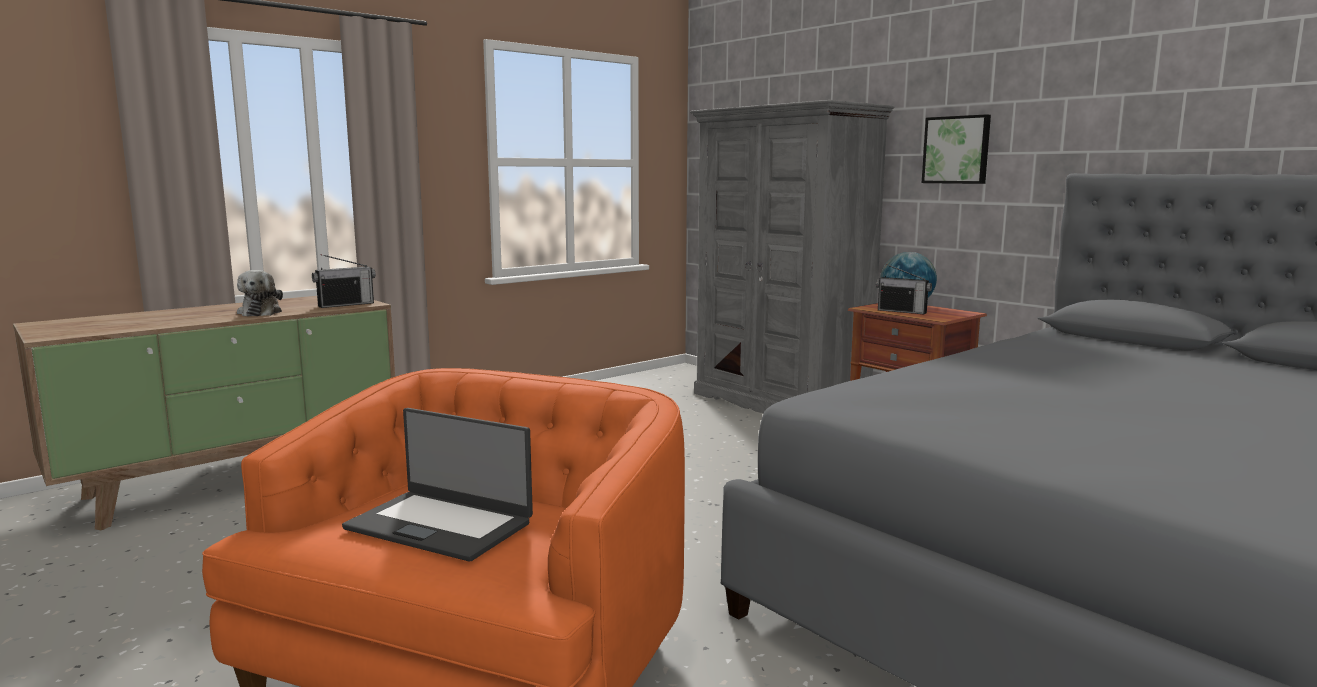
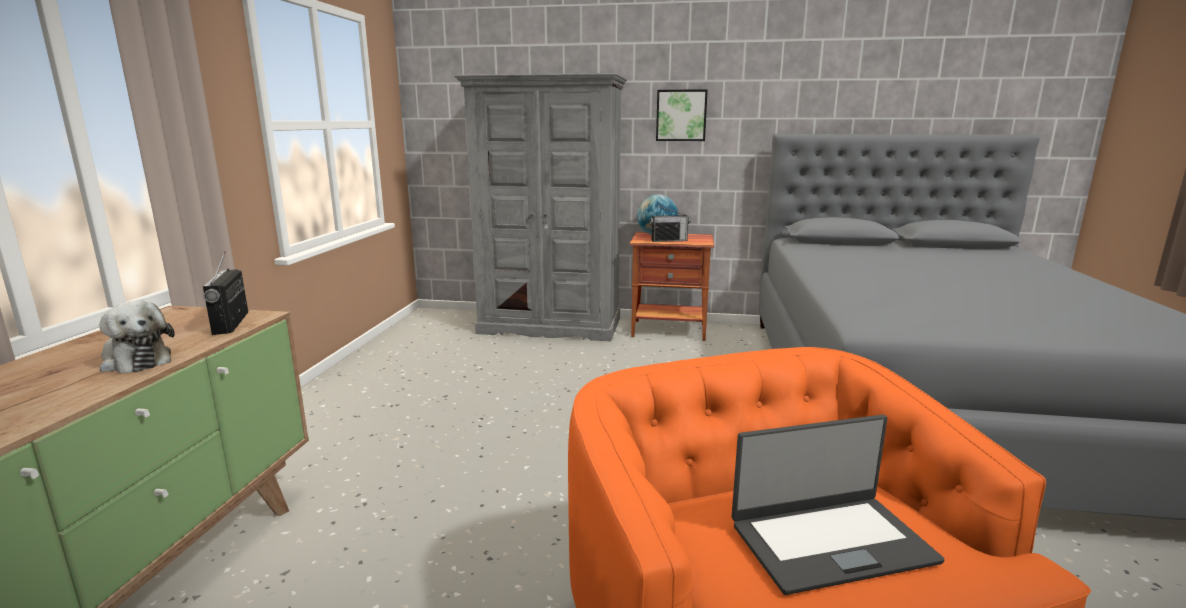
camera: 40 degrees left, 5 degrees up
(346, 305) = (231, 323): radio -> radio turned 150 degrees clockwise

